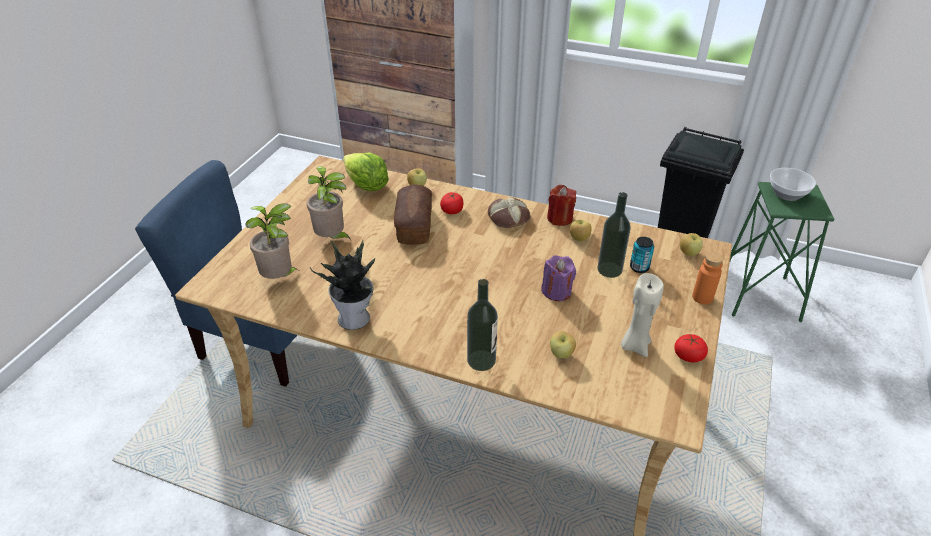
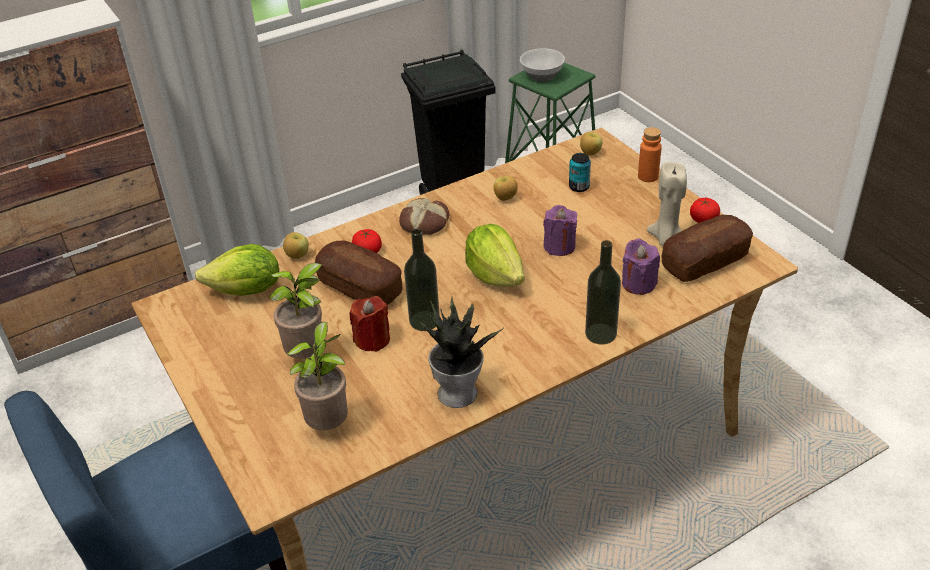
camera: 50 degrees left, 0 degrees up
(489, 276) = (495, 275): none -> lettuce
(559, 218) = (463, 193): red candle -> red candle (372, 339)
(561, 354) = (638, 283): apple -> purple candle
(609, 269) = (564, 203): bottle -> bottle (424, 321)
(634, 381) = (705, 261): none -> bread

